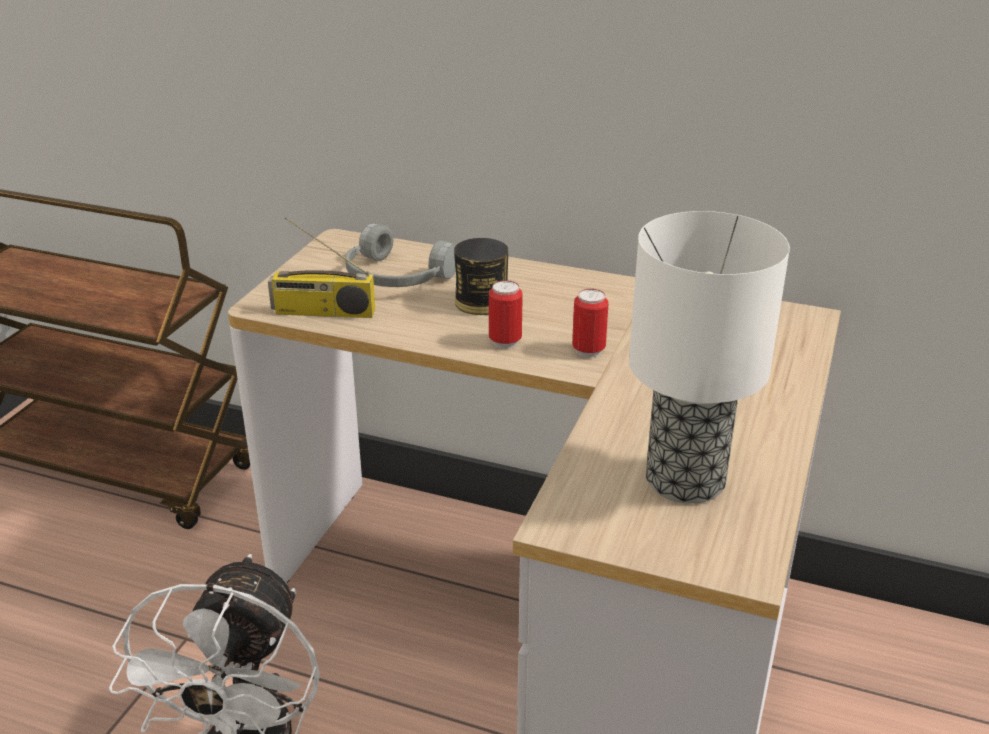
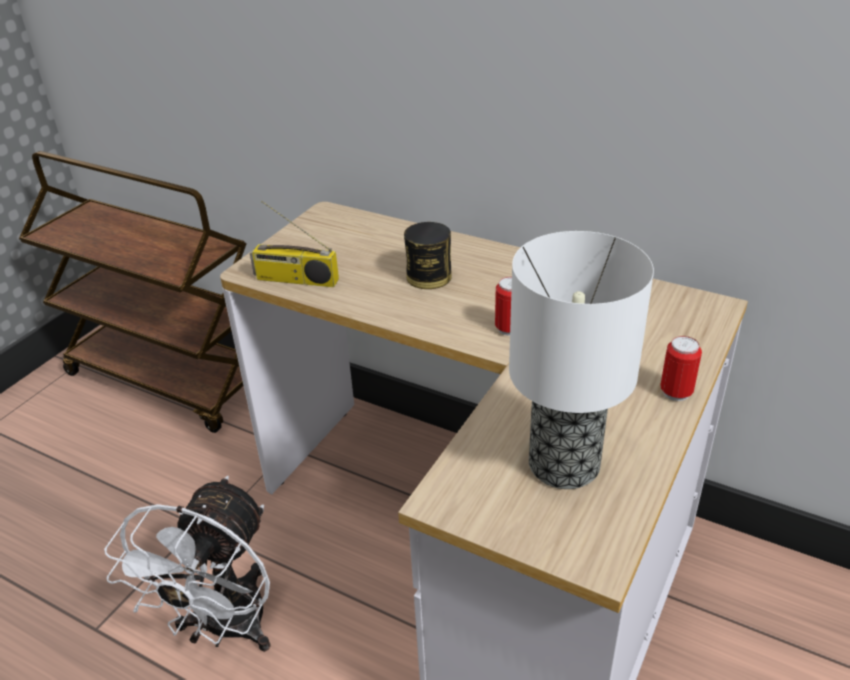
camera: 10 degrees right, 5 degrees up
(395, 277) = (363, 249): grey headphones -> none
(505, 341) = (439, 316): can -> can (676, 392)

